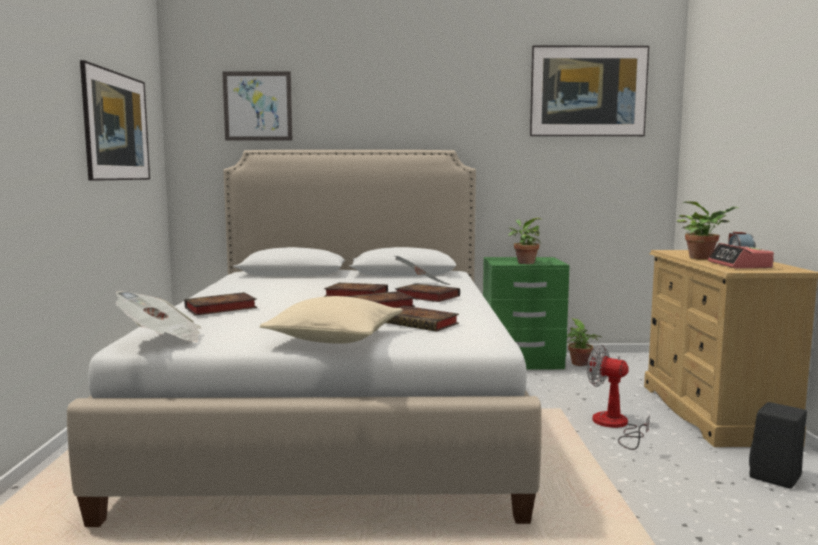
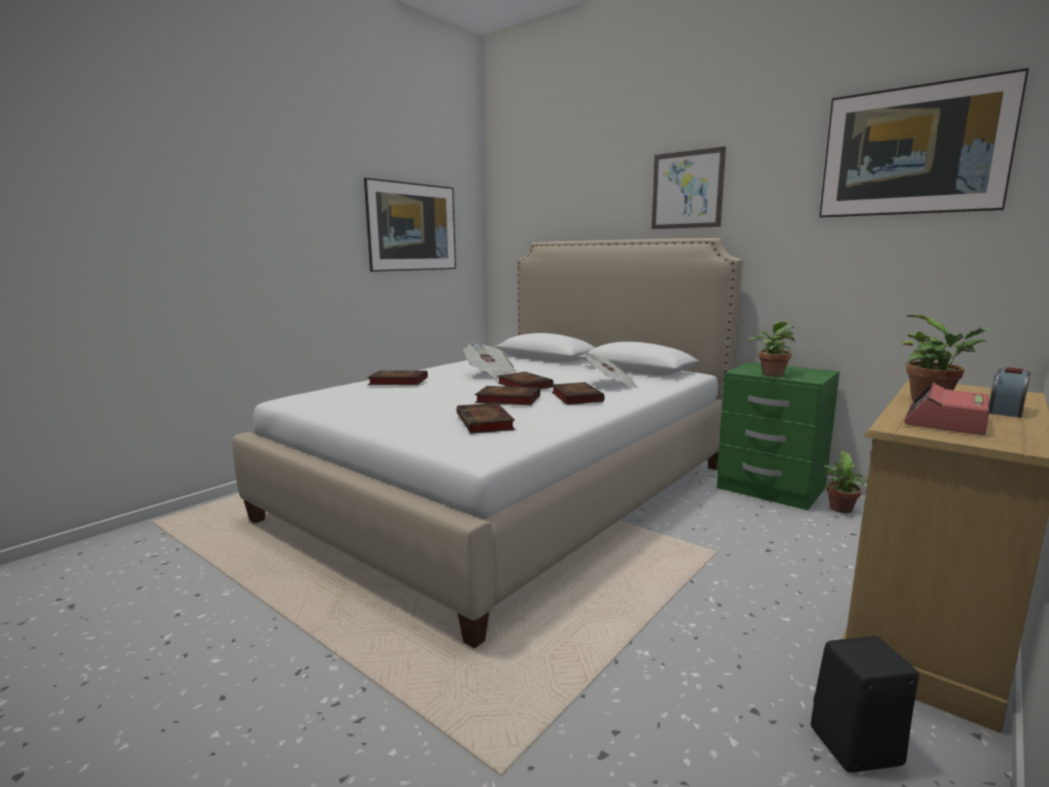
camera: 40 degrees right, 5 degrees up
(162, 338) = (300, 399): newspaper -> newspaper (490, 375)
(257, 106) = (549, 200): picture -> picture (687, 190)
(335, 337) = (390, 422): beige pillow -> none
(614, 426) = (746, 592): fan -> none

